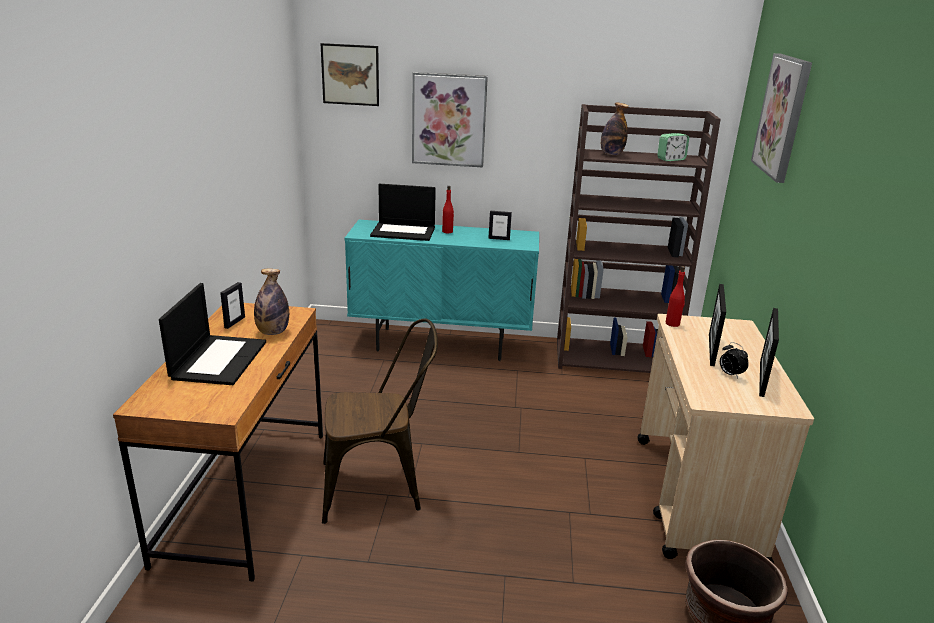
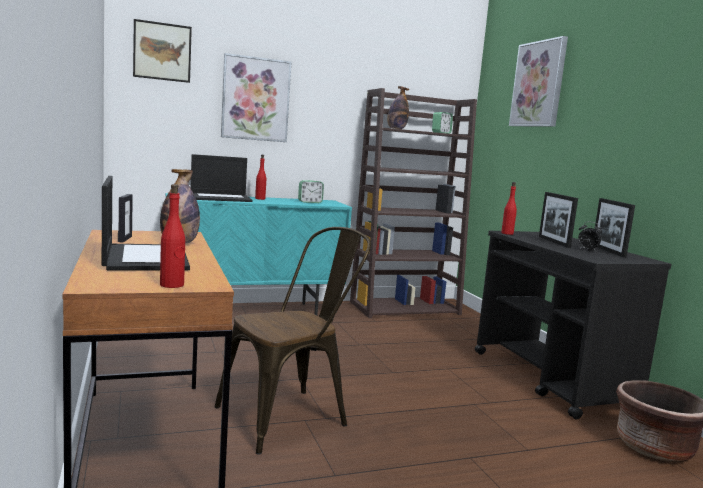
camera: 25 degrees left, 15 degrees down
(197, 410) = (172, 285): none -> red bottle
(499, 239) = (310, 202): picture frame -> alarm clock
(696, 498) = (552, 380): beige cart -> black cart

